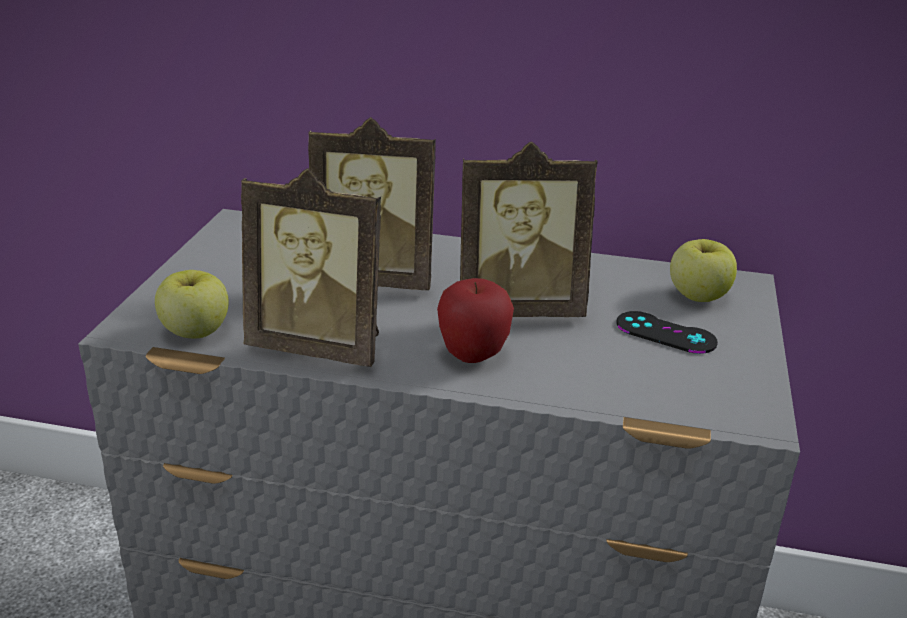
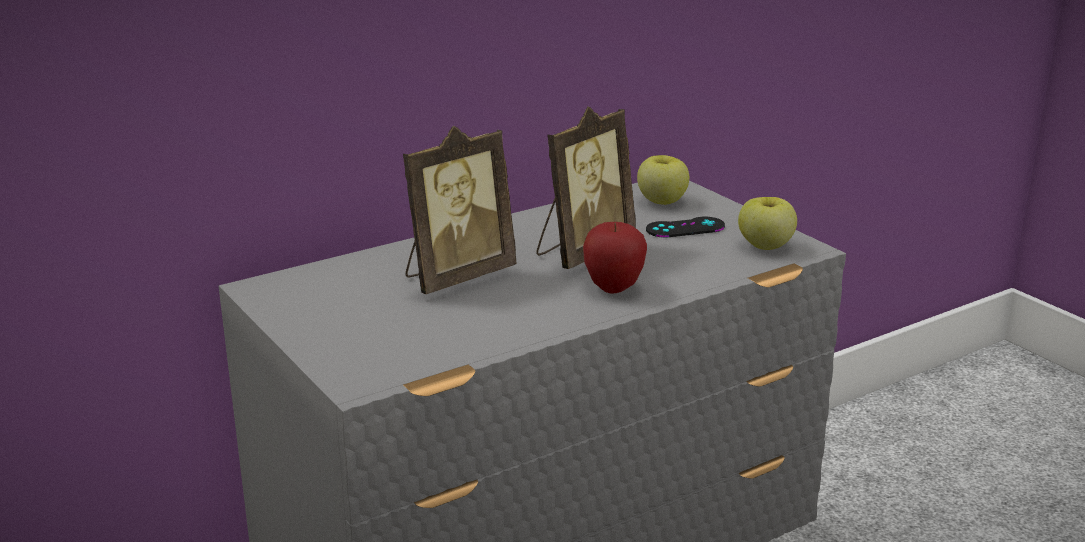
camera: 45 degrees left, 5 degrees down
(195, 332) = (412, 361): apple -> apple (765, 246)
(320, 346) = (514, 327): picture frame -> none

